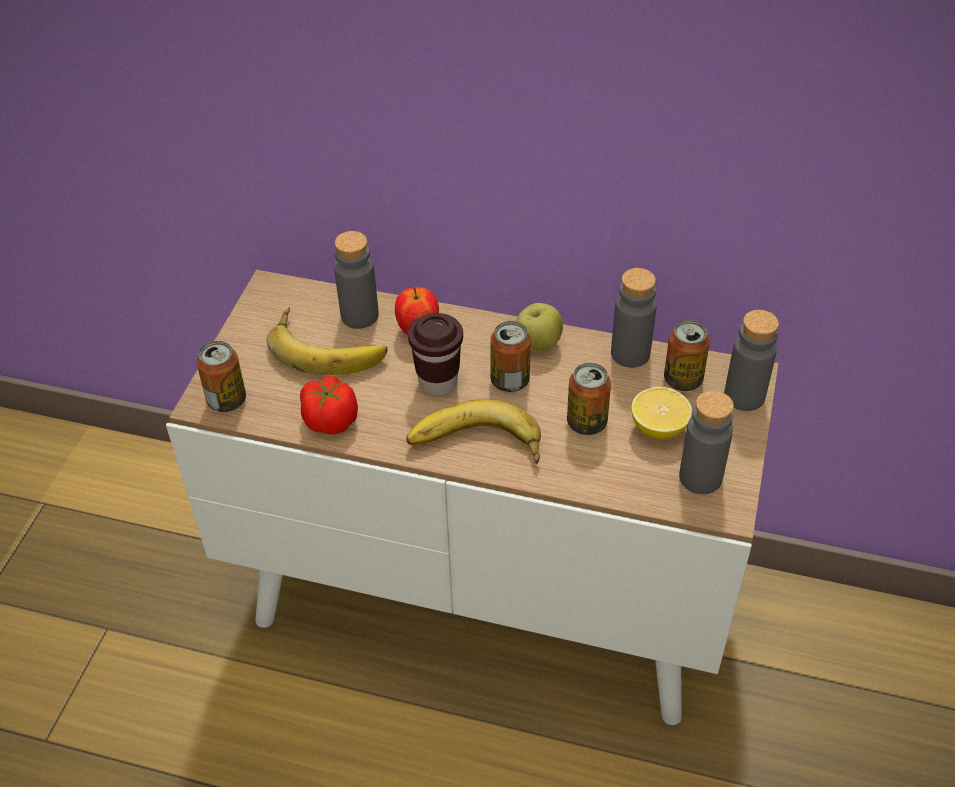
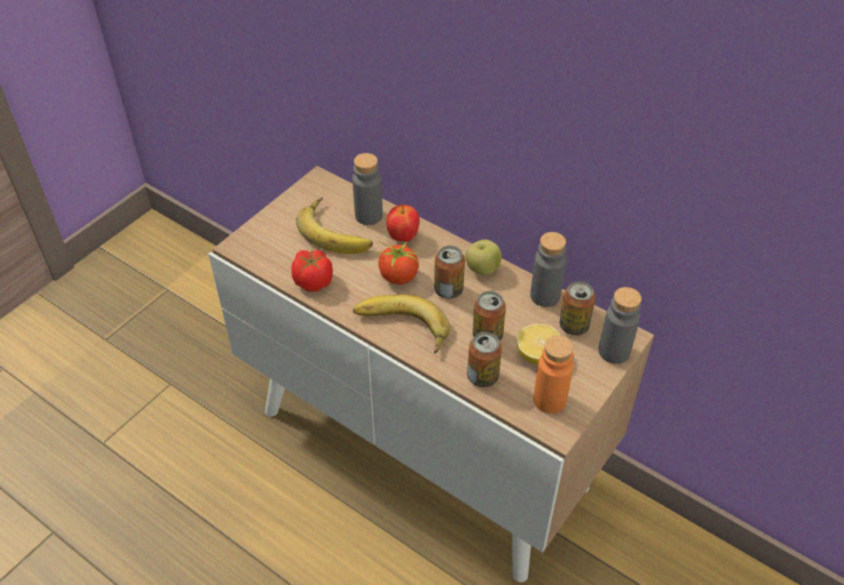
camera: 20 degrees right, 0 degrees up
(227, 400) = (253, 248): can -> can (483, 377)
(438, 382) = (398, 277): brown cup -> tomato
(700, 477) = (549, 400): grey bottle -> orange bottle

